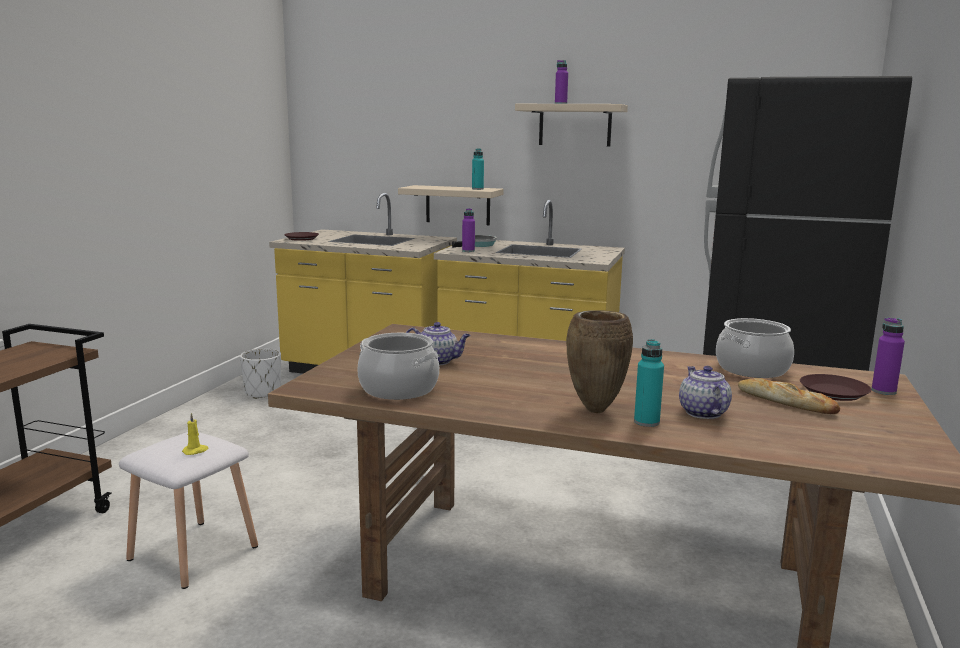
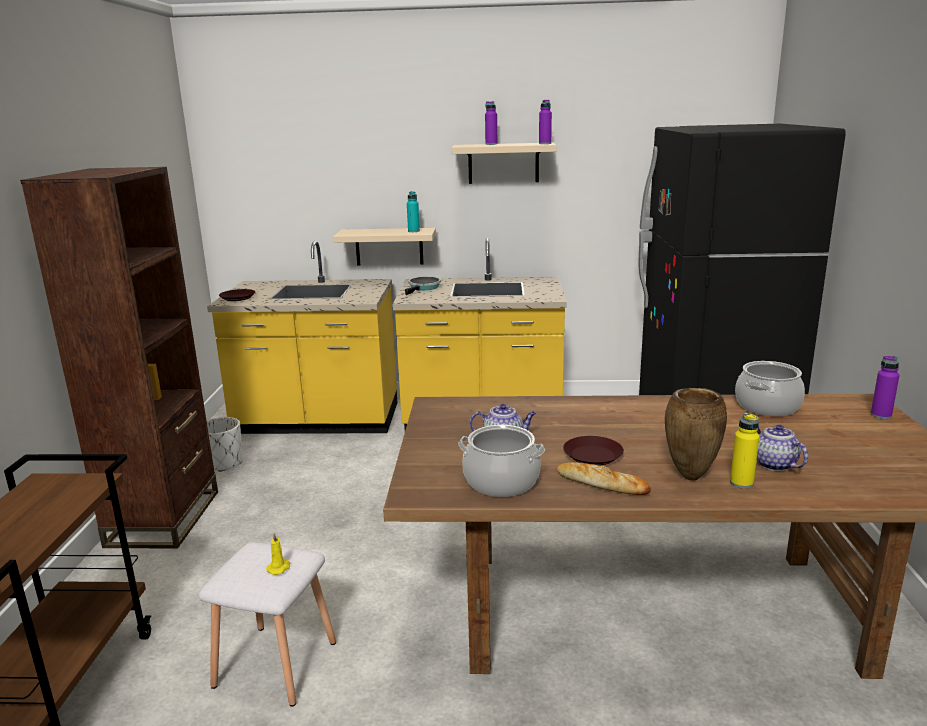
camera: 15 degrees left, 5 degrees up
(183, 426) = (164, 518): none -> brown bookcase
(468, 251) = (423, 297): purple bottle -> purple bottle (545, 144)
(646, 422) = (741, 483): turquoise bottle -> yellow bottle
(786, 402) = (823, 440): bread -> bread (602, 484)
(834, 392) = (848, 423): brown plate -> brown plate (593, 455)

